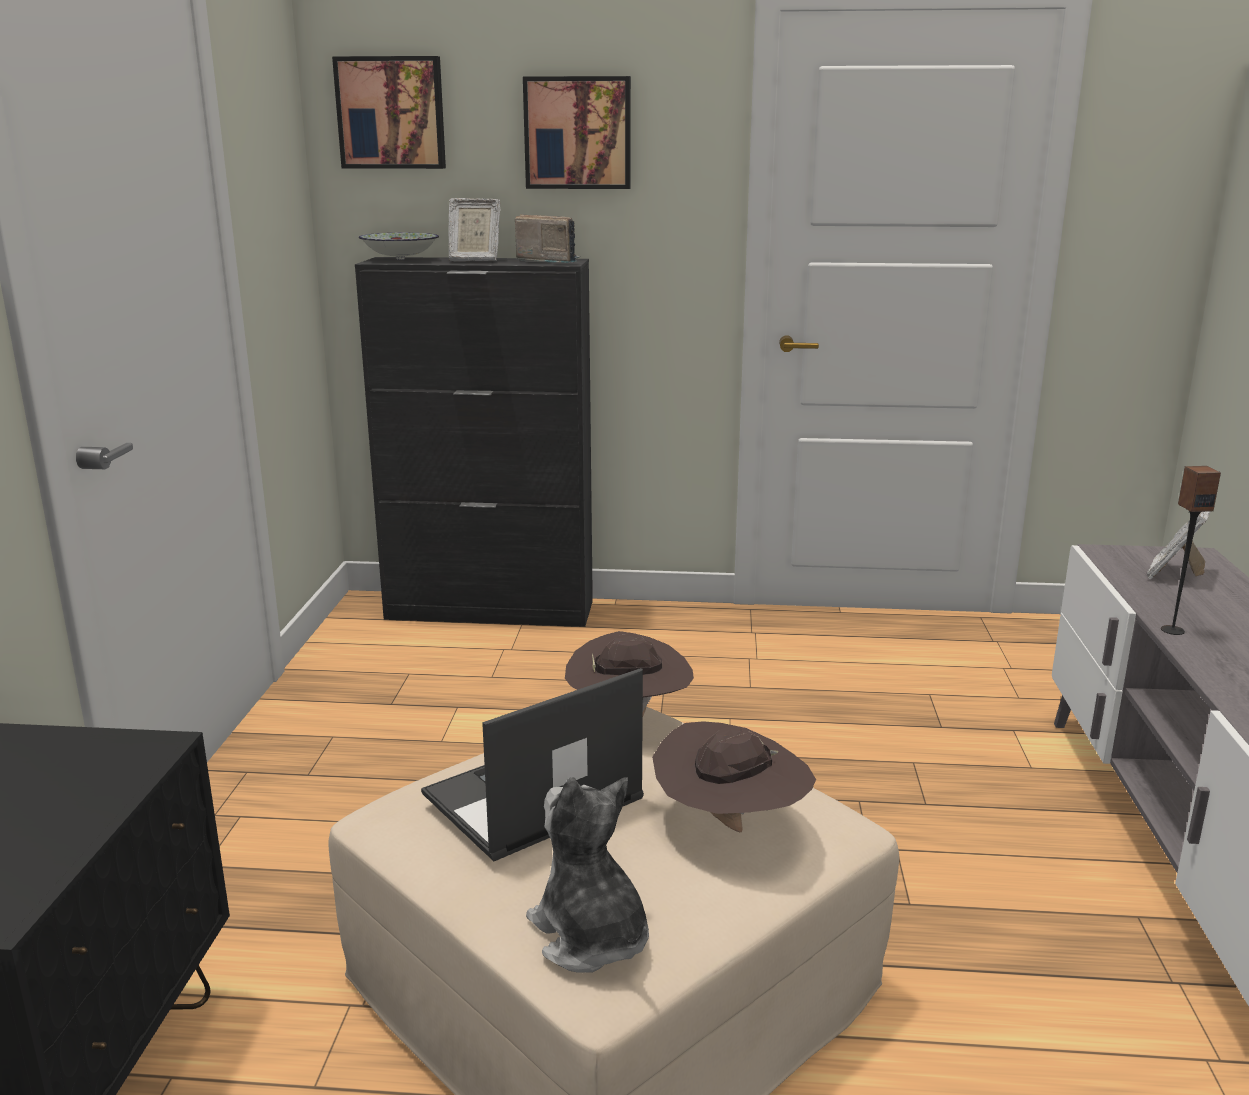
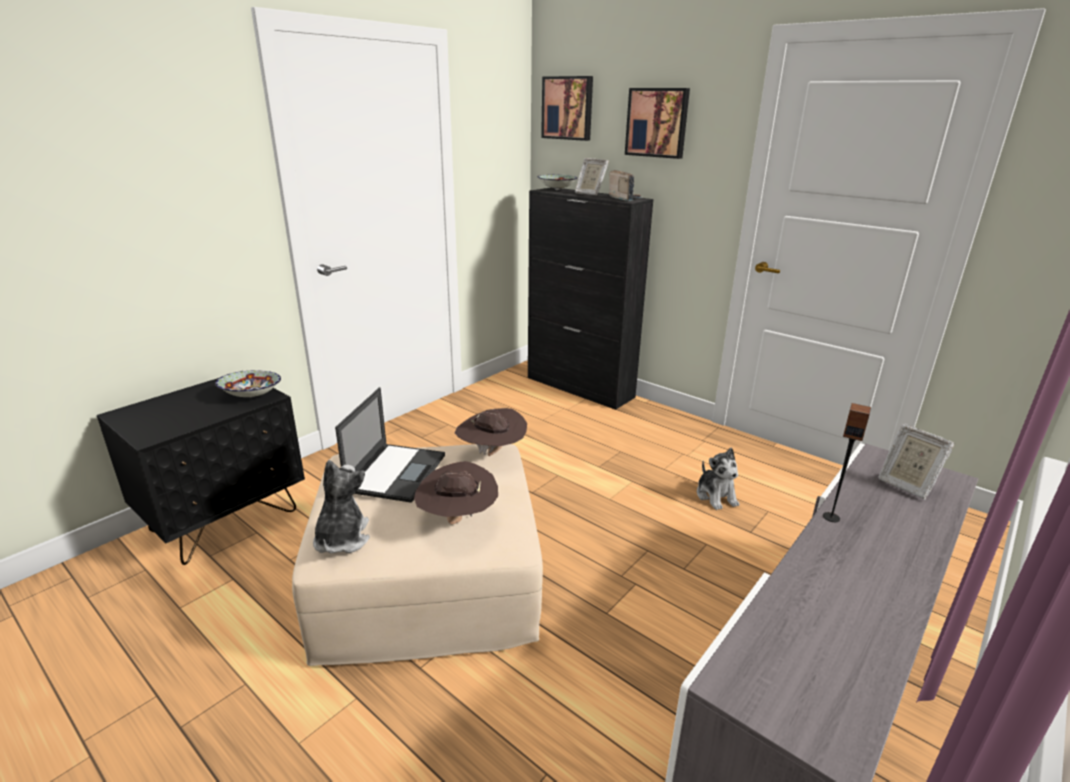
camera: 35 degrees right, 5 degrees up
(109, 759) = (251, 396): none -> bowl
(530, 798) = (396, 472): laptop -> laptop turned 105 degrees clockwise
(853, 698) = (716, 496): none -> plush toy
(1174, 574) = (905, 484): picture frame -> picture frame turned 105 degrees counterclockwise

